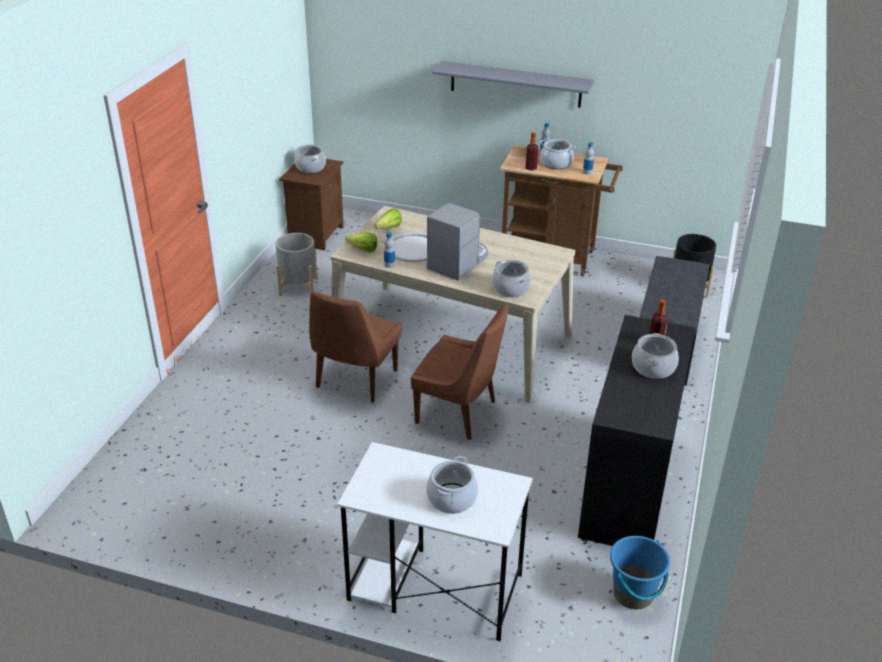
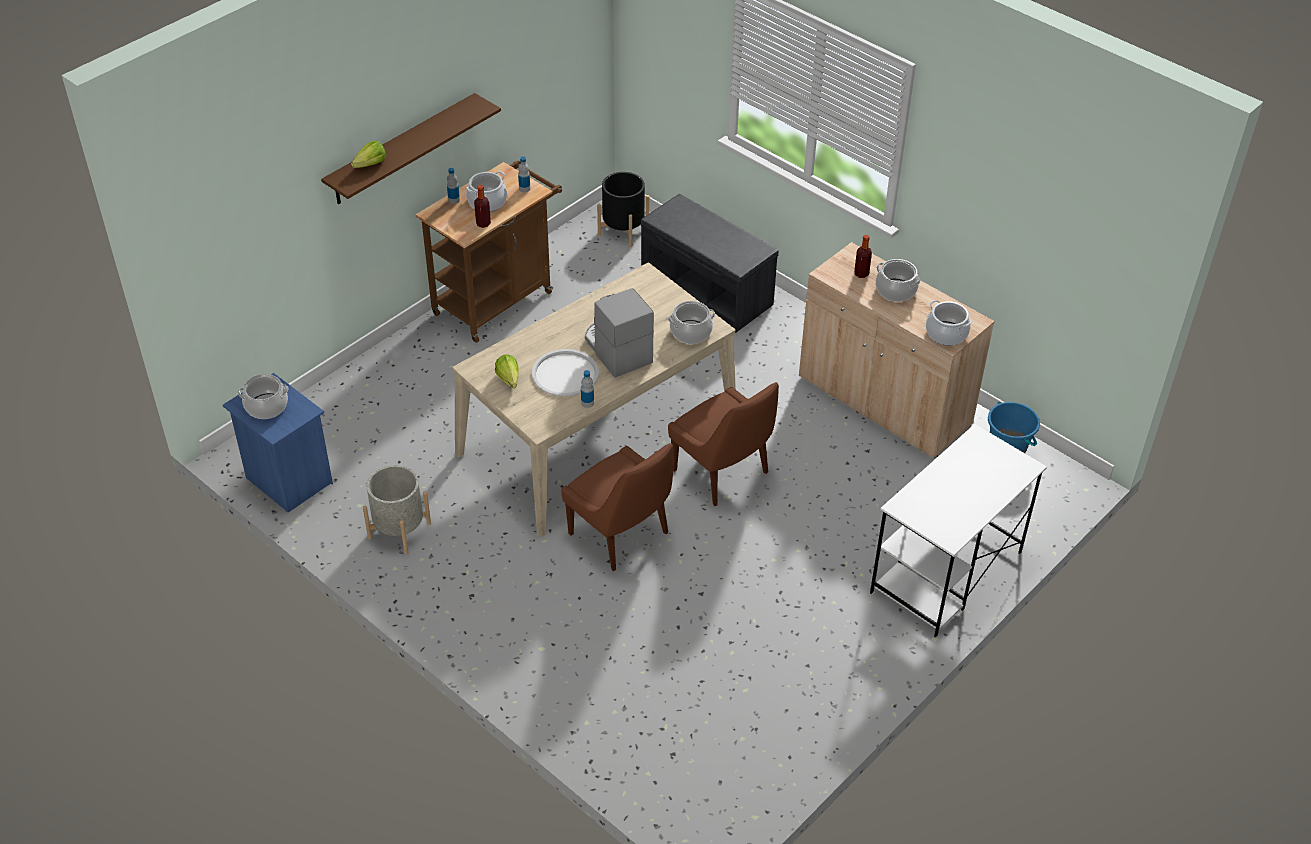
camera: 65 degrees left, 10 degrees up
(315, 235) = (287, 481): brown nightstand -> blue nightstand
(361, 249) = (538, 415): lettuce -> lettuce (367, 166)
(451, 498) = (979, 480): cooking pot -> cooking pot (946, 334)
(459, 413) = (723, 473): brown chair -> brown chair turned 90 degrees clockwise
(515, 84) = (402, 150): grey shelf -> brown shelf
(627, 486) = (884, 401): black cabinet -> beige cabinet

